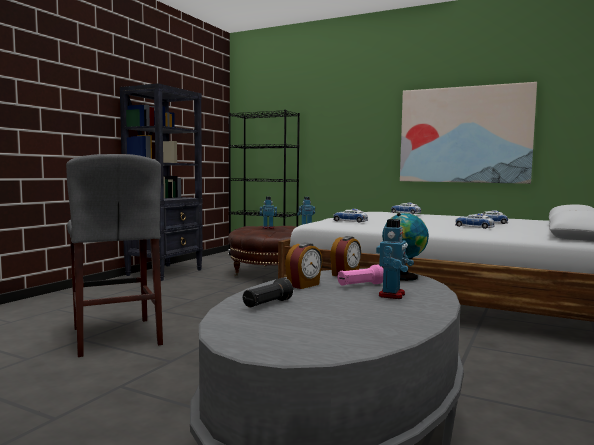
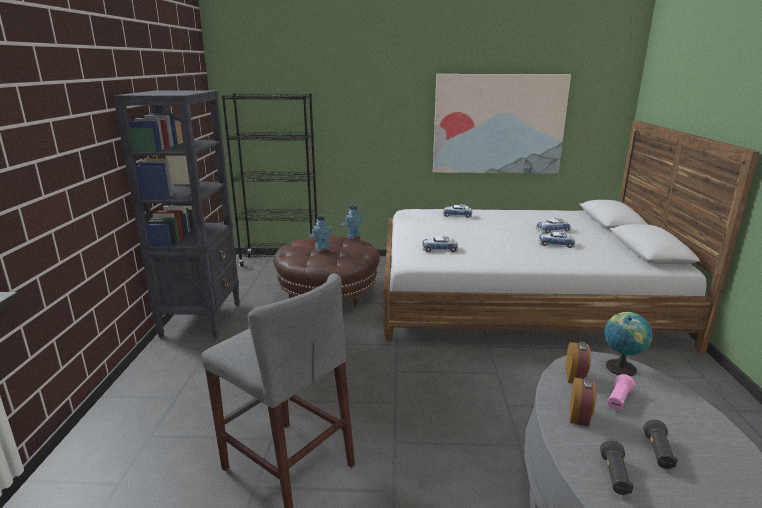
camera: 25 degrees left, 15 degrees up
(335, 304) = (658, 453): none -> black flashlight
(392, 295) = (666, 414): toy robot -> none

